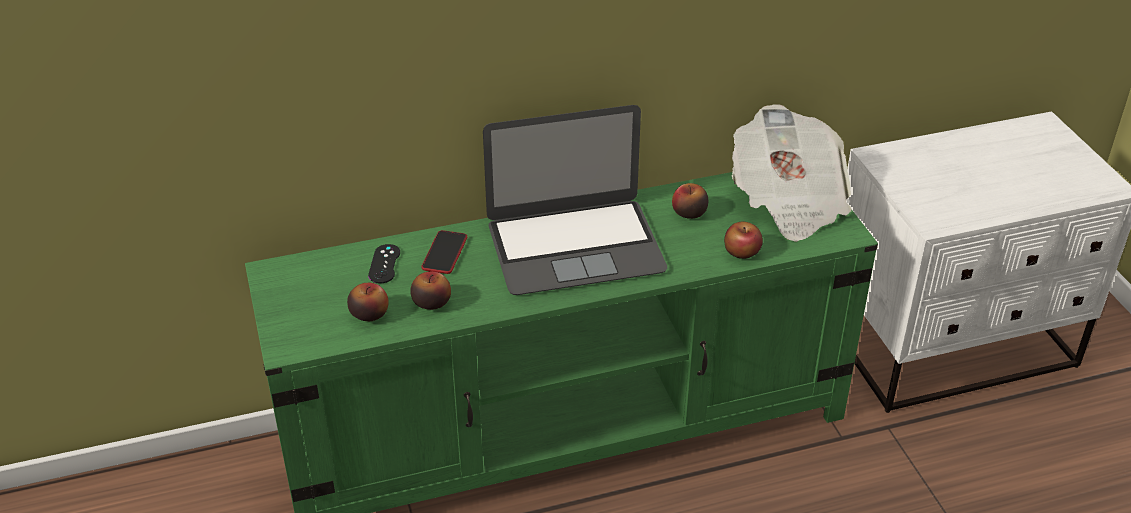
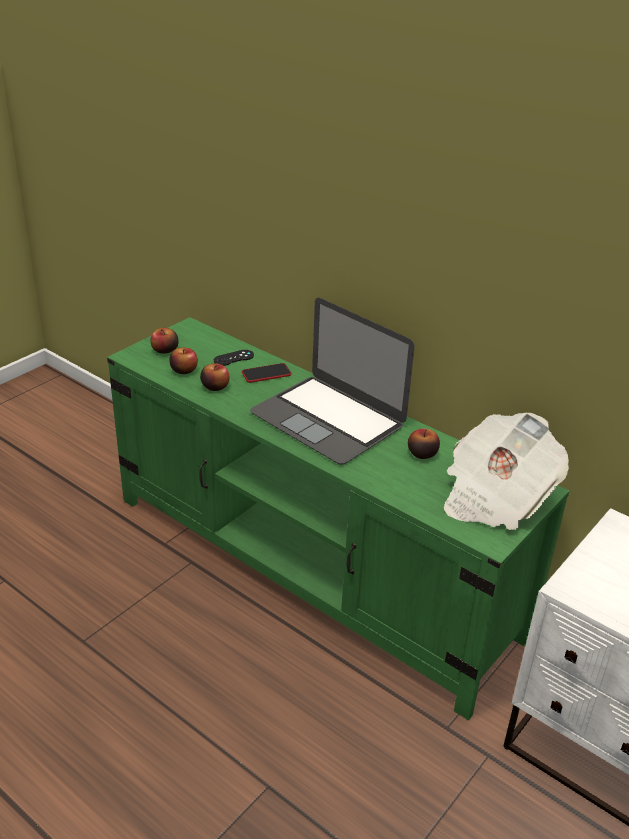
camera: 55 degrees right, 5 degrees down
(742, 251) = (405, 493): apple -> apple (165, 350)

